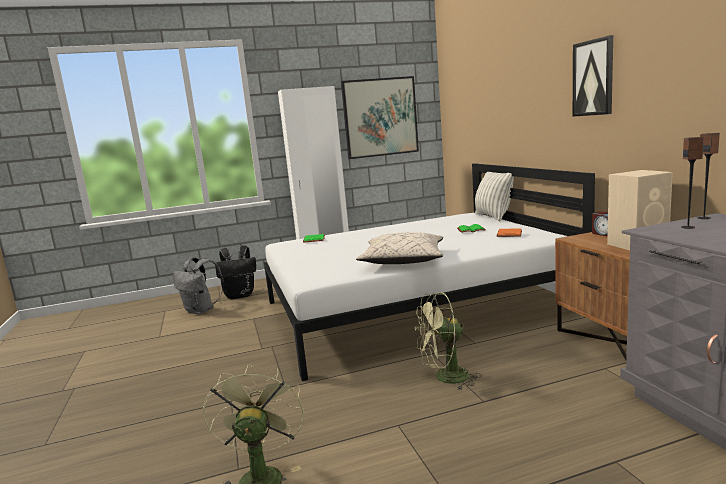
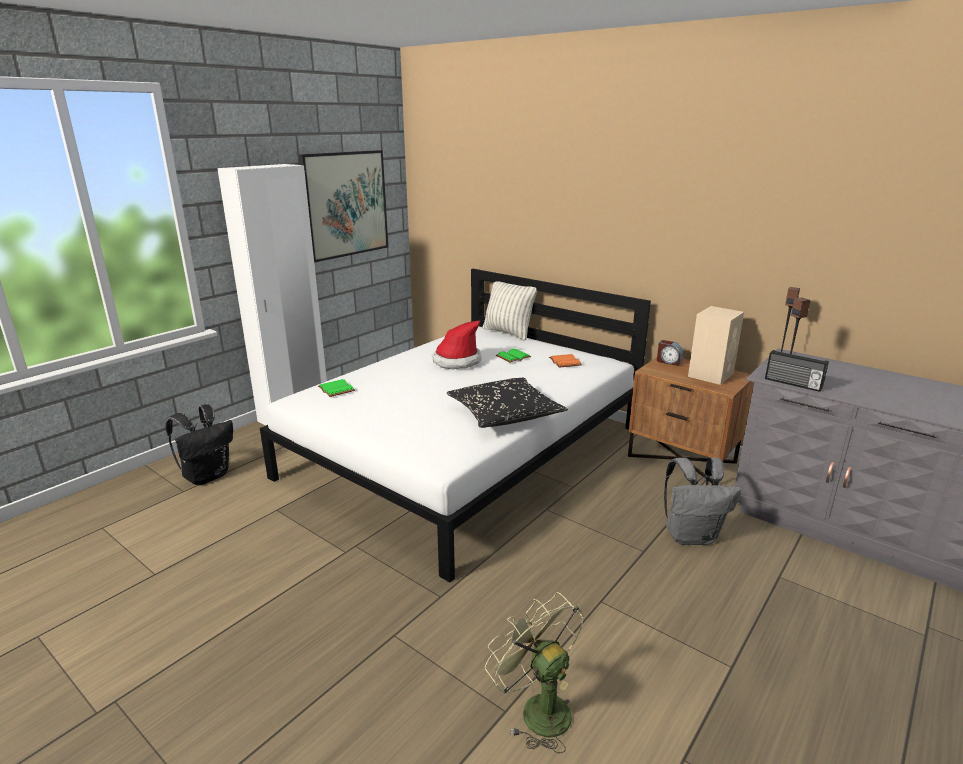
camera: 35 degrees left, 10 degrees up
(201, 310) = (172, 514): grey backpack -> grey backpack (691, 536)
(403, 261) = (504, 415): beige pillow -> black pillow
(420, 230) = (456, 361): none -> hat
(445, 378) = (588, 535): green fan -> none
(593, 78) = (652, 206): picture -> none
(672, 236) = (792, 384): none -> radio

